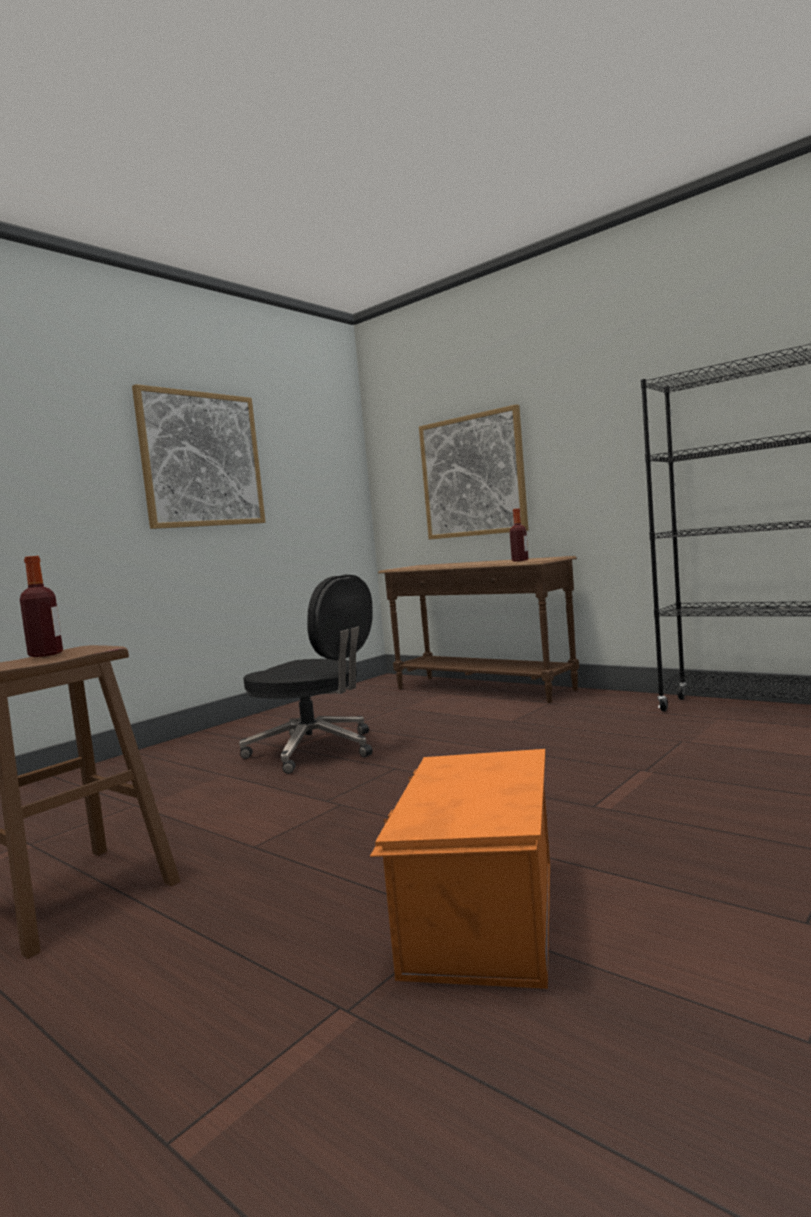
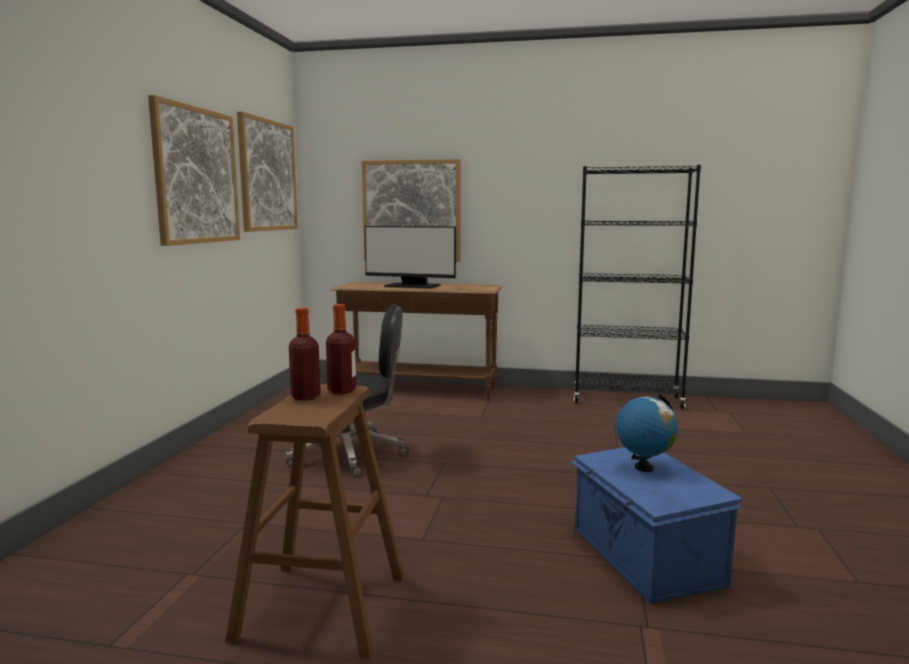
camera: 30 degrees left, 5 degrees up
(314, 456) = (267, 175): none -> picture
(465, 563) = (412, 286): none -> monitor
(477, 778) = (643, 468): none -> globe
(479, 916) = (644, 556): orange storage box -> blue storage box
(520, 560) = (466, 288): bottle -> bottle (342, 390)

